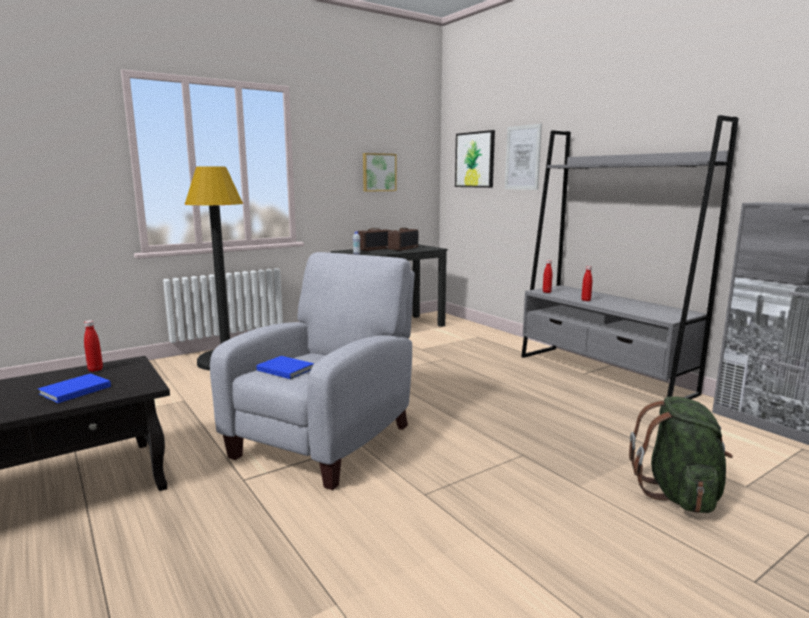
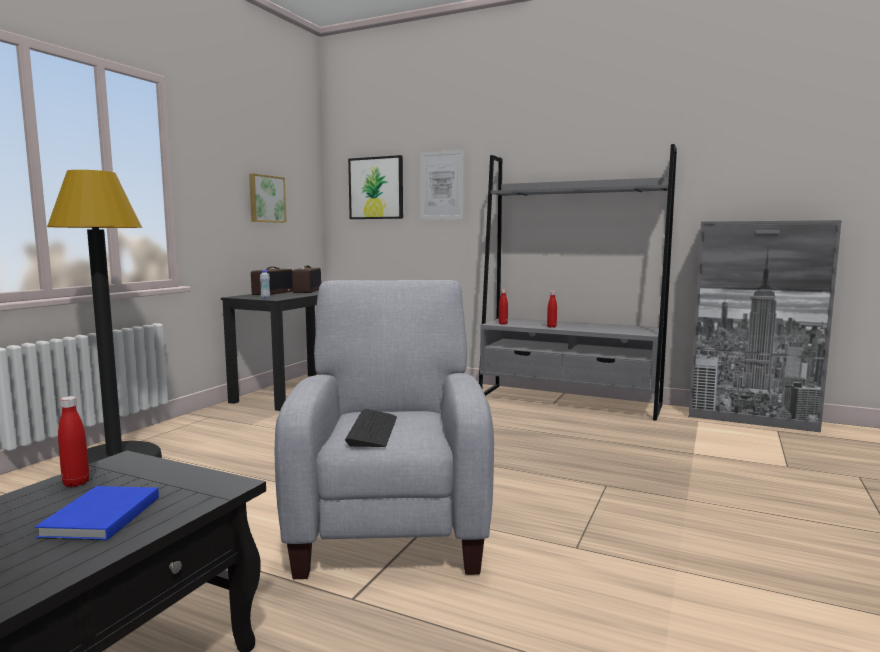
camera: 30 degrees left, 5 degrees down
(285, 369) = (372, 430): blue book -> keyboard
(679, 494) = (758, 484): green backpack -> none

